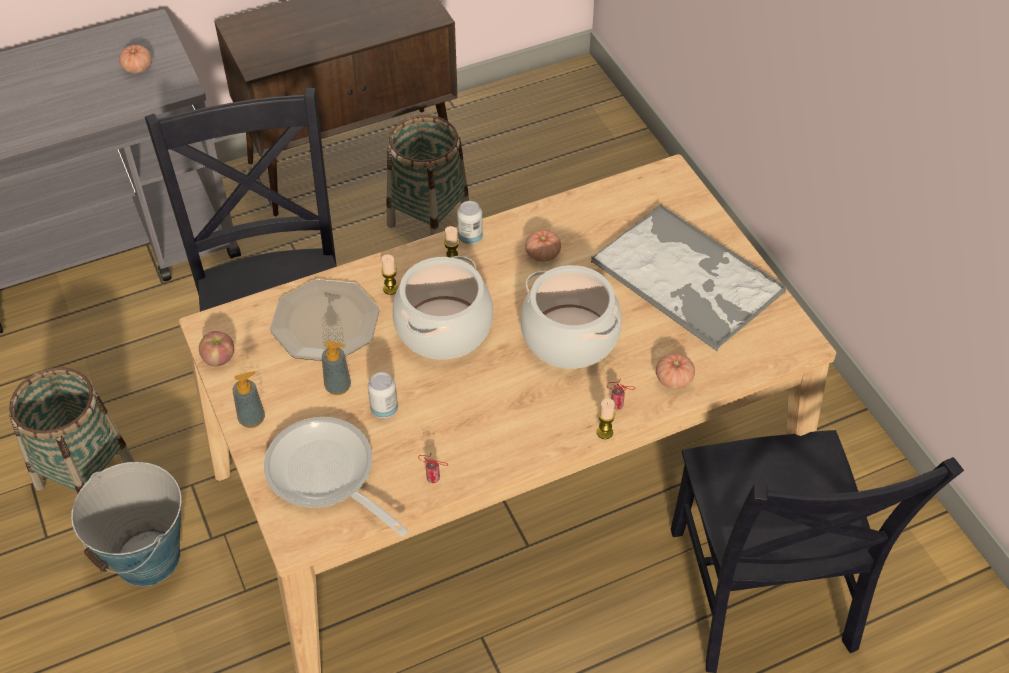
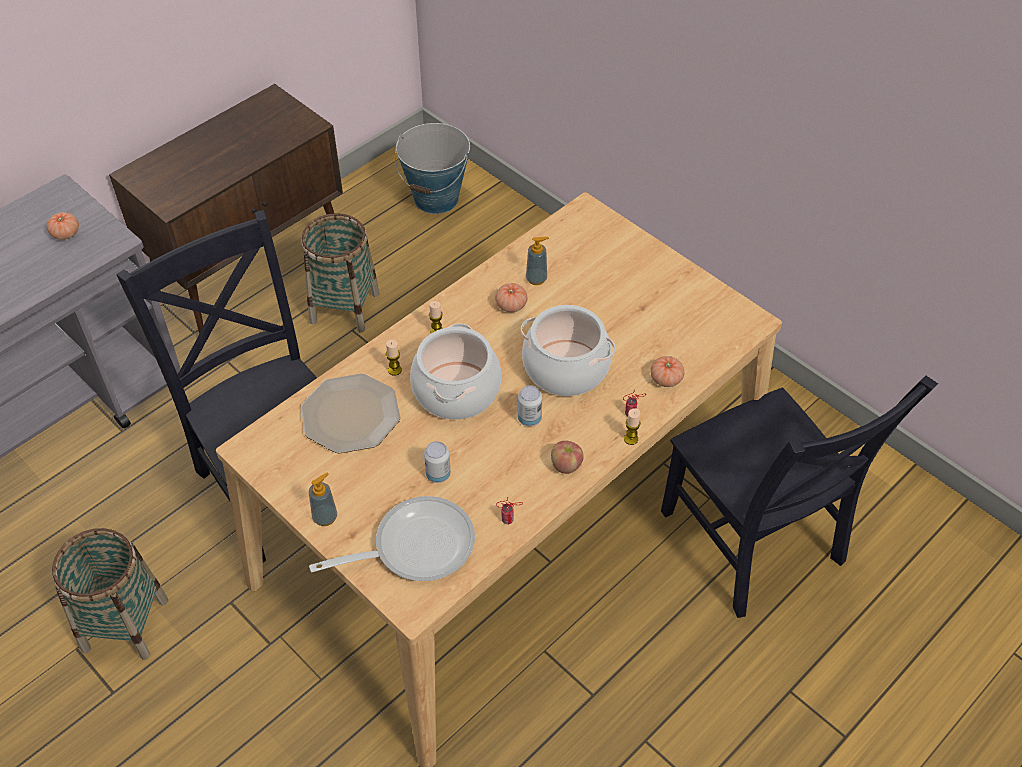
camera: 20 degrees left, 0 degrees up
(148, 558) = (219, 680): bucket -> bucket (436, 198)
(219, 358) = (269, 473): apple -> apple (566, 465)
(326, 476) = (415, 546): frying pan -> frying pan turned 135 degrees clockwise
(338, 386) = (388, 467): soap dispenser -> soap dispenser (536, 279)
(470, 238) = (443, 308): can -> can (529, 418)
(688, 278) = (639, 293): tray -> none

